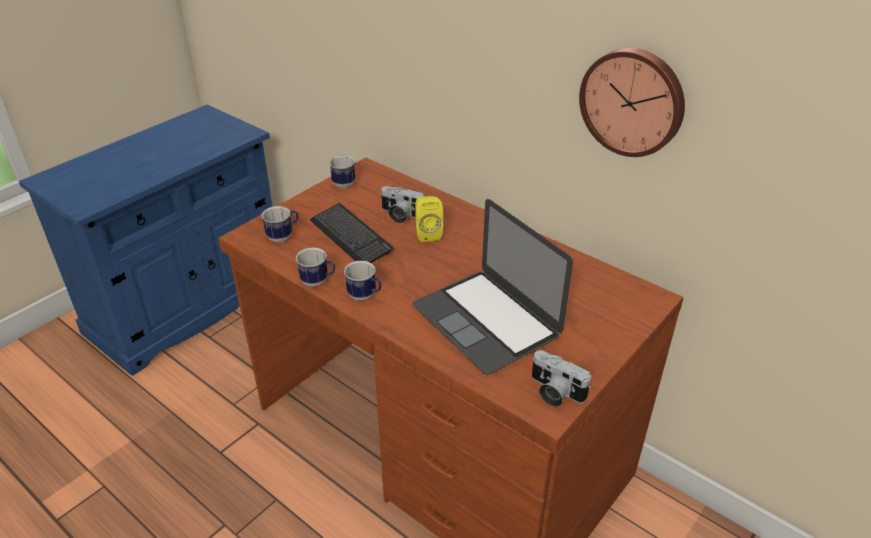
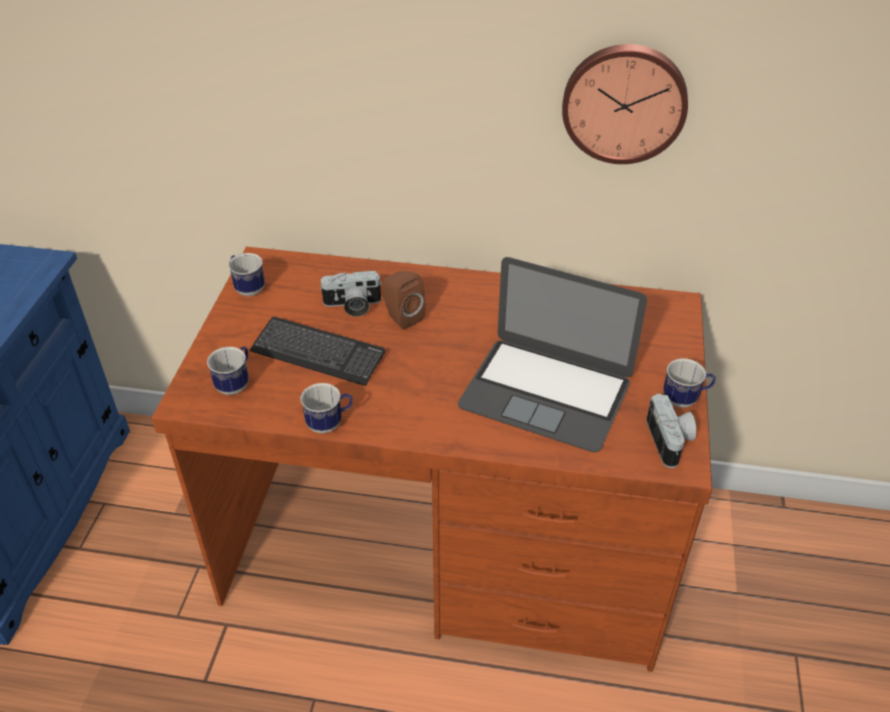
camera: 30 degrees left, 5 degrees up
(365, 296) = (398, 419): mug -> mug (685, 399)
(427, 233) = (401, 317): yellow speaker -> brown speaker
(554, 392) = (671, 441): camera -> camera turned 105 degrees counterclockwise

